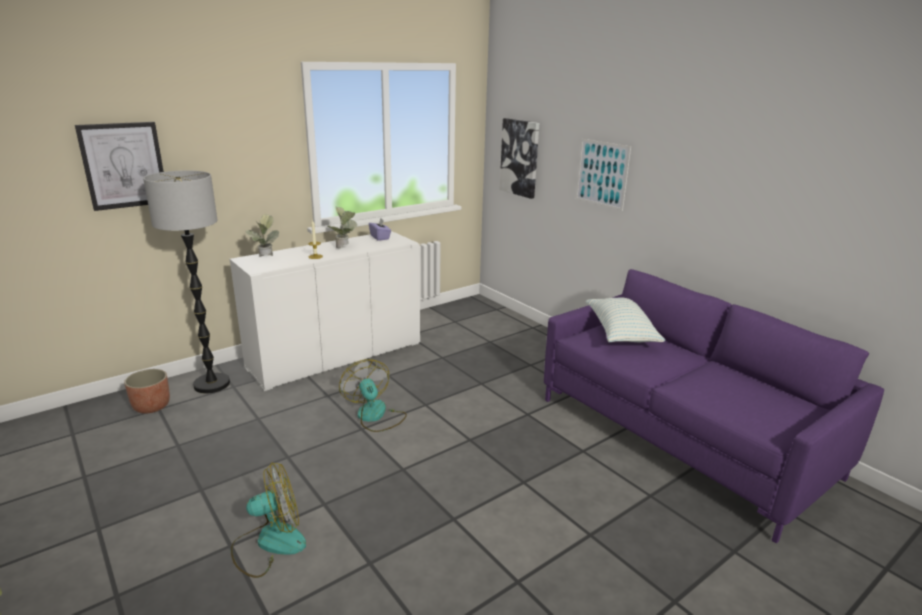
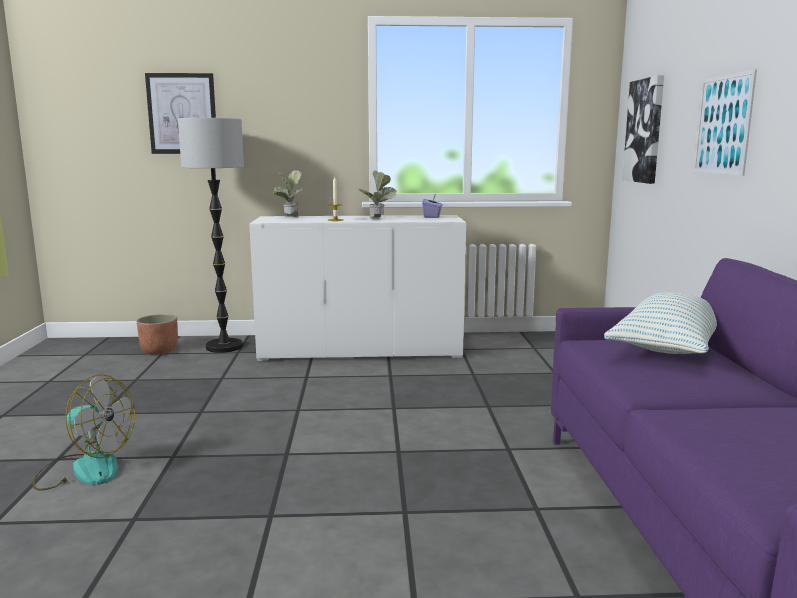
camera: 35 degrees right, 10 degrees down
(375, 416) = (326, 403): fan -> none

